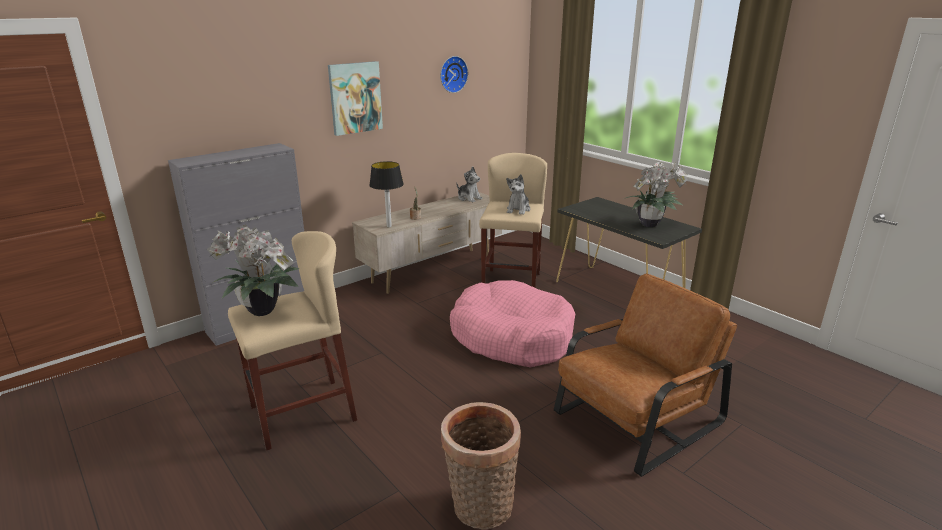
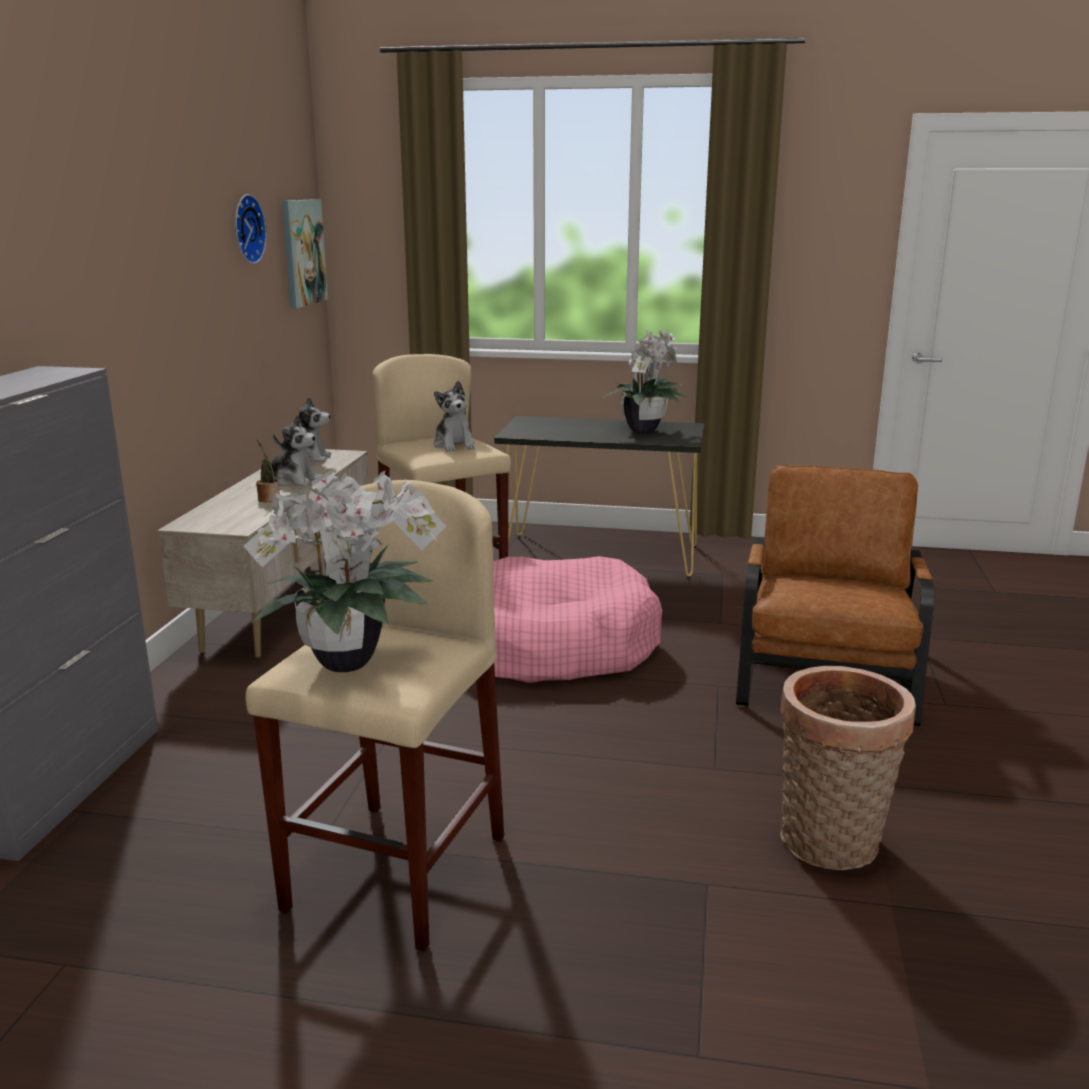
camera: 40 degrees left, 5 degrees down
(355, 98) = (132, 269): picture -> picture (302, 252)
(389, 226) = (246, 519): table lamp -> none
(442, 210) = (295, 481): none -> plush toy

